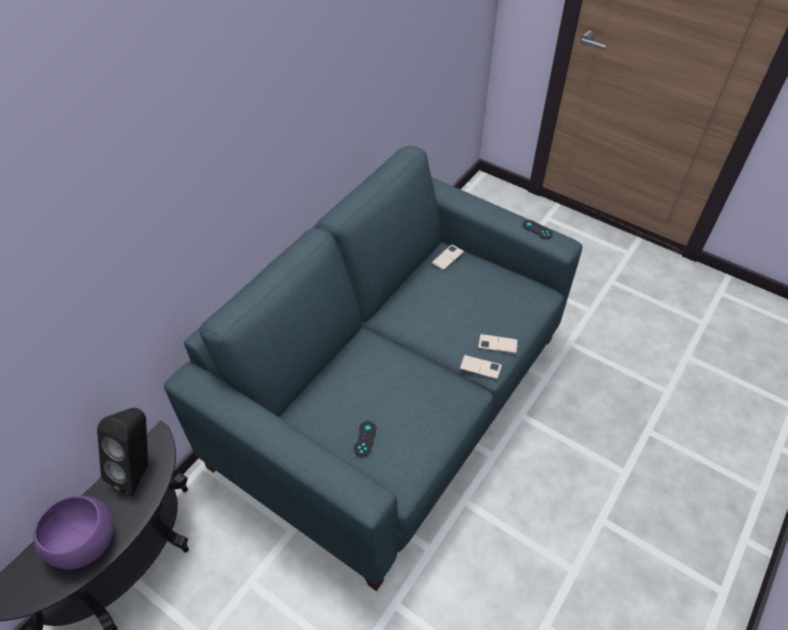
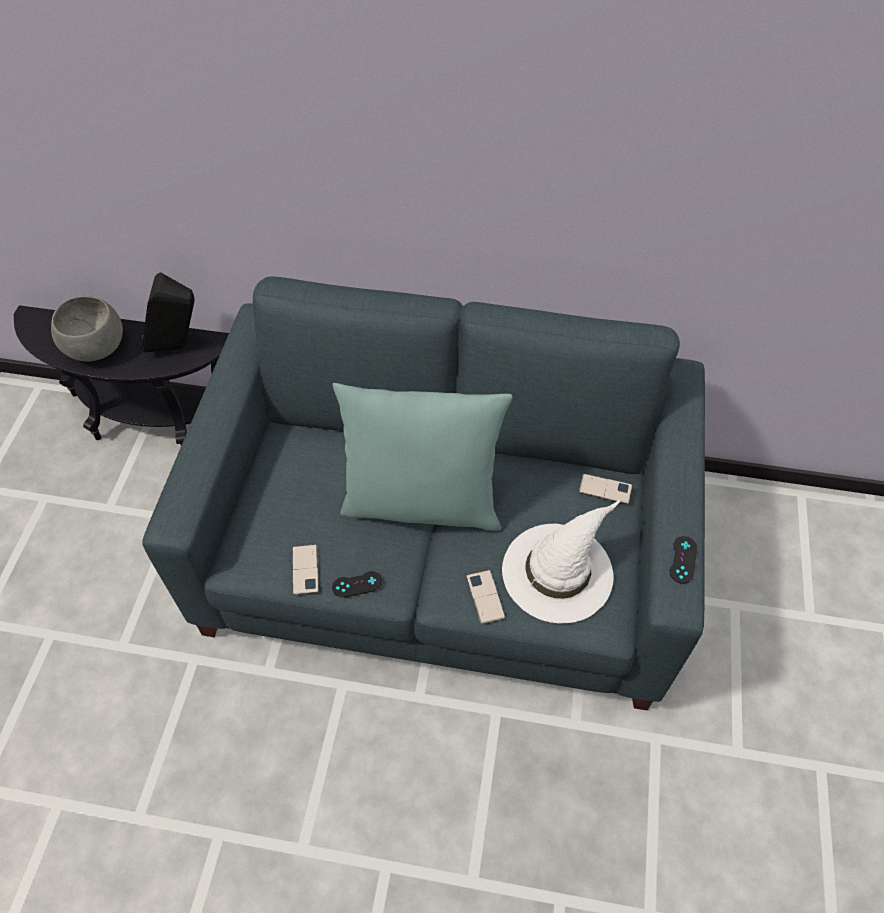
camera: 65 degrees right, 5 degrees up
(85, 541) = (96, 346): purple bowl -> grey bowl
(365, 438) = (281, 508): black game controller -> black game controller (357, 584)
(407, 352) = (422, 503): none -> turquoise pillow
(480, 367) = (438, 589): phone -> phone (305, 569)
(496, 301) = (558, 570): none -> white hat

